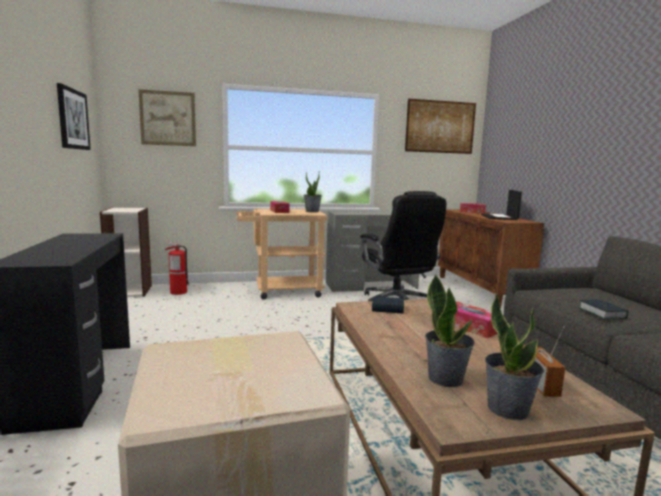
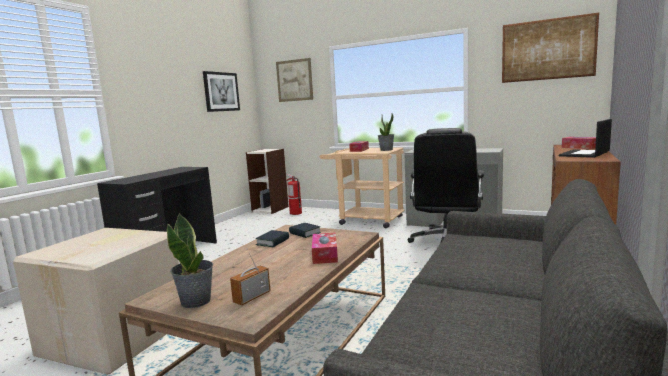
camera: 40 degrees right, 0 degrees up
(446, 378) = (213, 278): potted plant -> none
(602, 313) = (447, 262): book -> book (273, 242)

